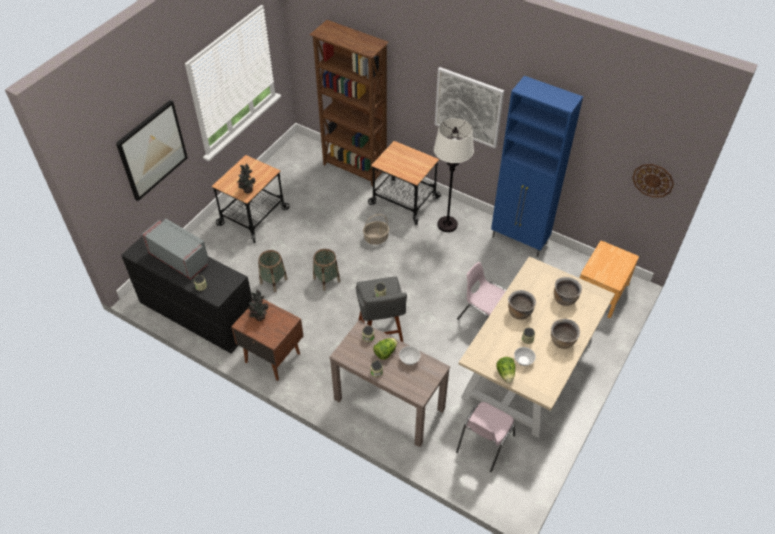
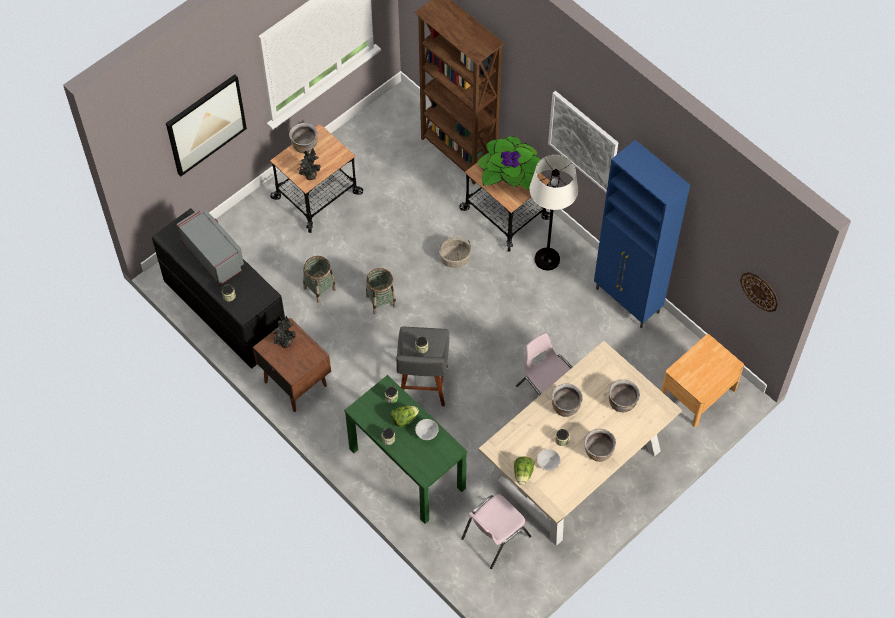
camera: 15 degrees right, 10 degrees up
(237, 171) = (304, 146): none -> brown cooking pot
(388, 404) = (406, 468): brown console table -> green console table
(407, 160) = (510, 174): none -> potted plant

